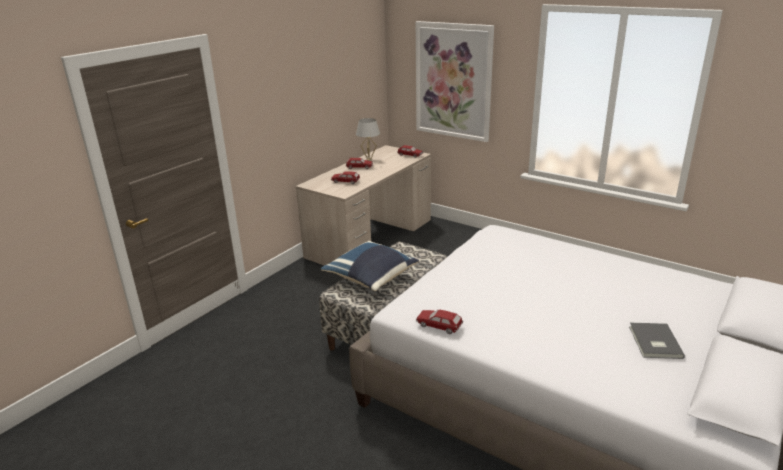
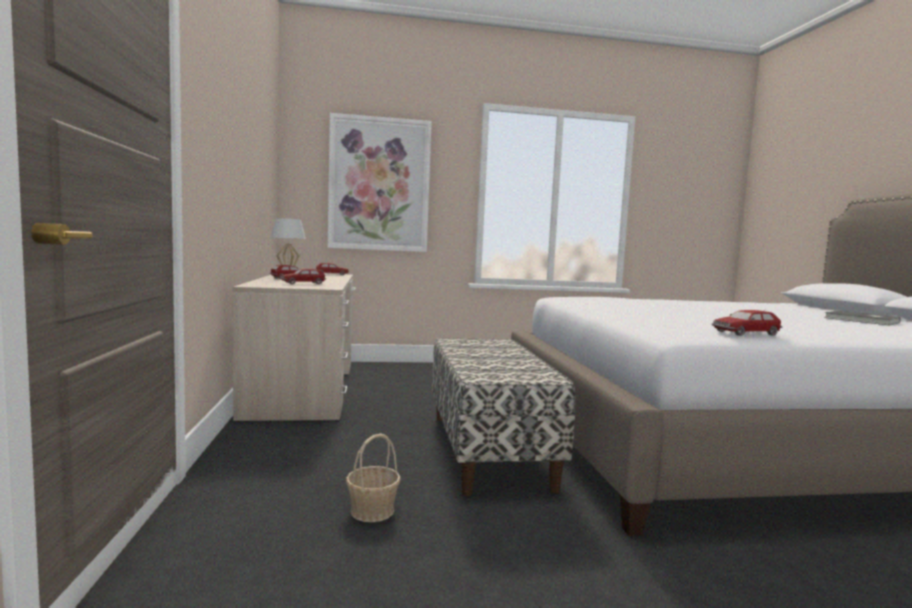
camera: 45 degrees left, 20 degrees down
(283, 339) = (372, 511): none -> basket
(371, 278) = (487, 362): blue pillow -> none

